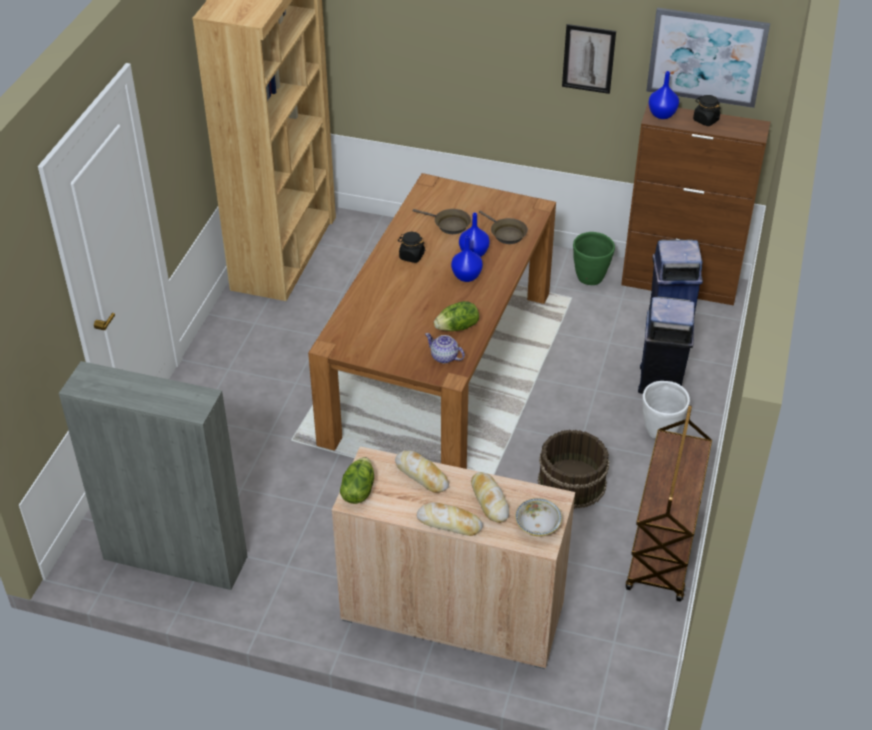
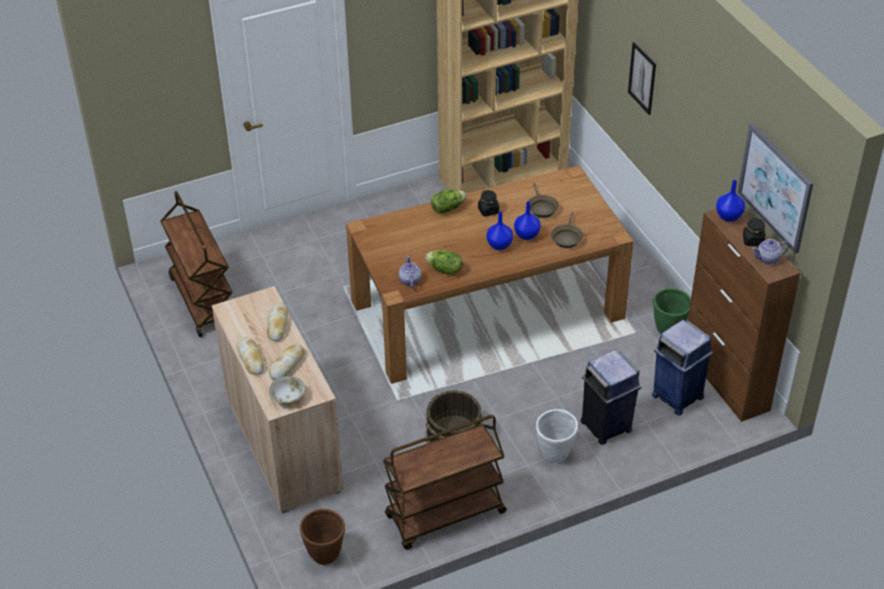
camera: 50 degrees right, 0 degrees up
(174, 557) = (202, 300): grey cabinet -> brown cart
(358, 490) = (237, 306): lettuce -> lettuce (447, 208)
(588, 58) = (712, 141): picture -> picture (642, 78)
(632, 667) = (325, 555): none -> brown planter
(736, 125) = (768, 258): none -> teapot

